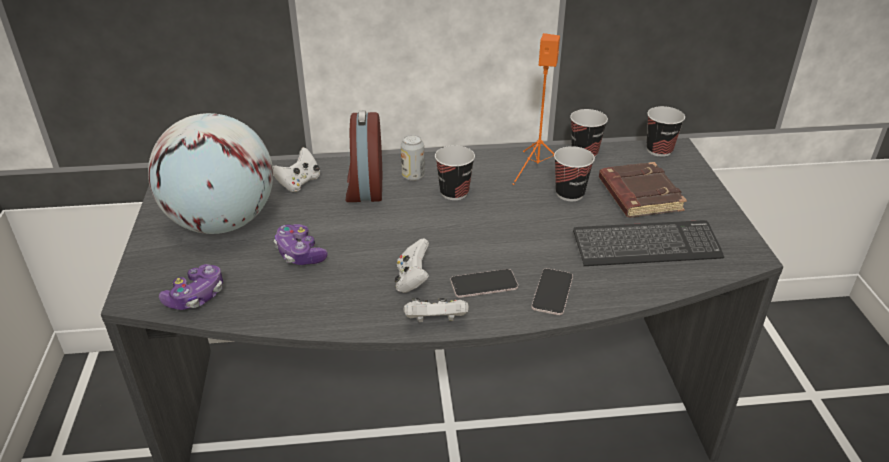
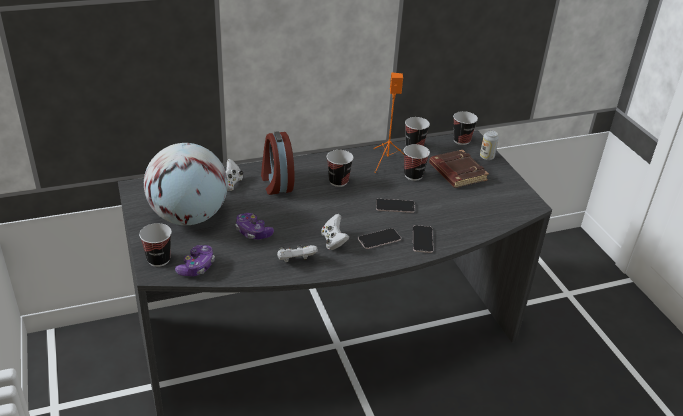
camera: 15 degrees left, 0 degrees up
(150, 279) = (158, 259): none -> cup
(413, 176) = (306, 172): can -> can (487, 157)
(435, 322) = (358, 265): white game controller -> white game controller (296, 261)
(526, 236) = (395, 206): none -> phone
(646, 246) = (470, 205): keyboard -> none

